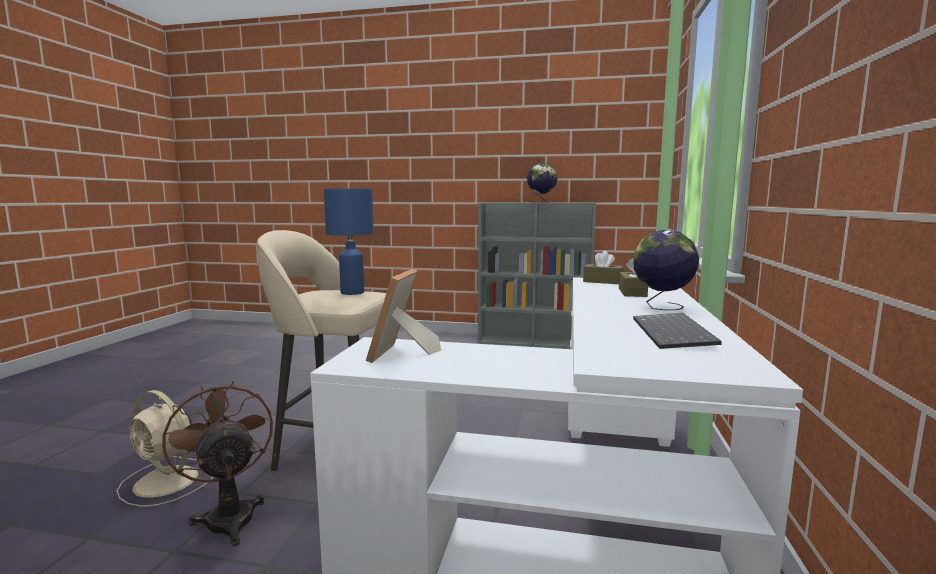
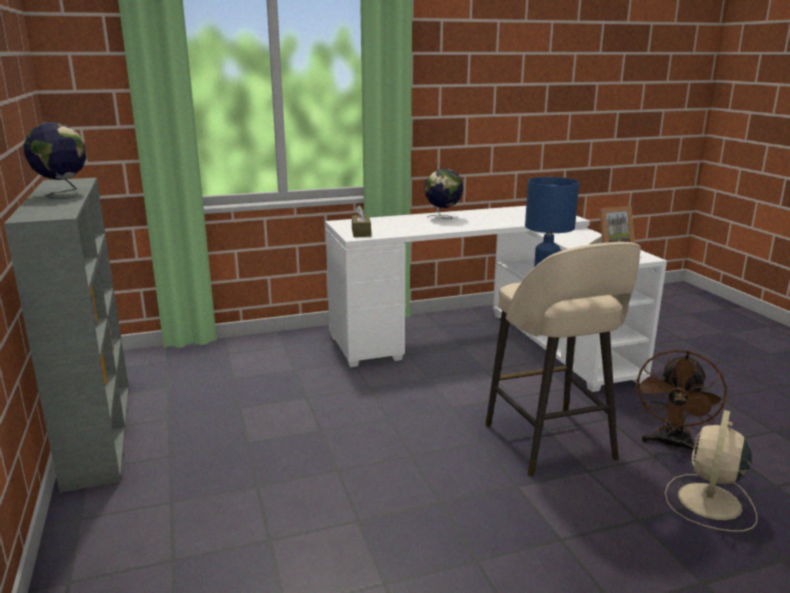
camera: 120 degrees left, 10 degrees up
(168, 482) = (709, 503): beige fan -> beige fan turned 150 degrees counterclockwise
(632, 292) = (402, 224): brown tissue box -> none
(674, 333) = (503, 214): keyboard -> none

